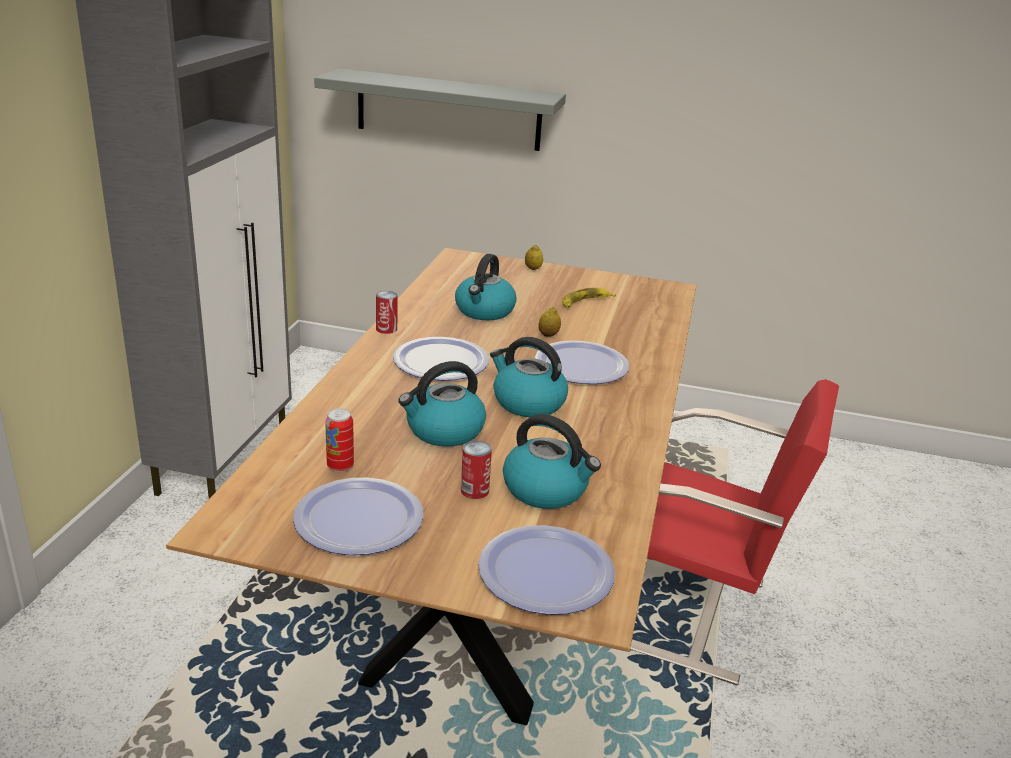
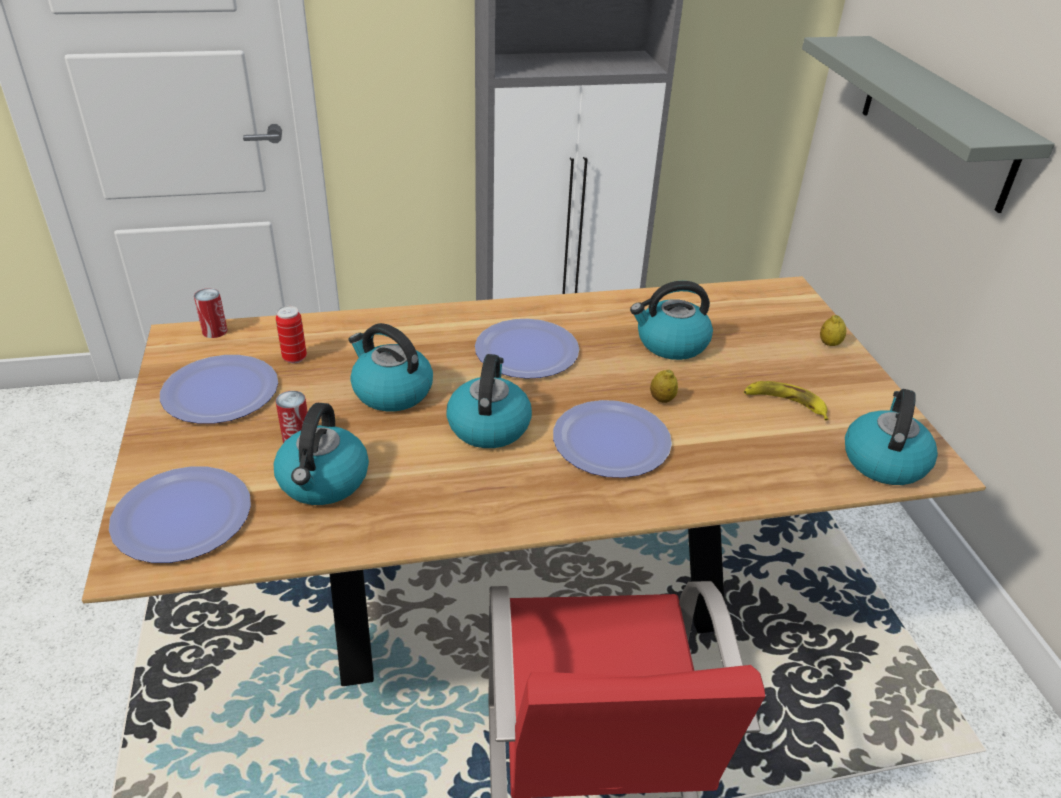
camera: 65 degrees right, 10 degrees up
(386, 329) = (562, 303): can -> can (215, 331)
(659, 298) = (884, 460): none -> kettle

